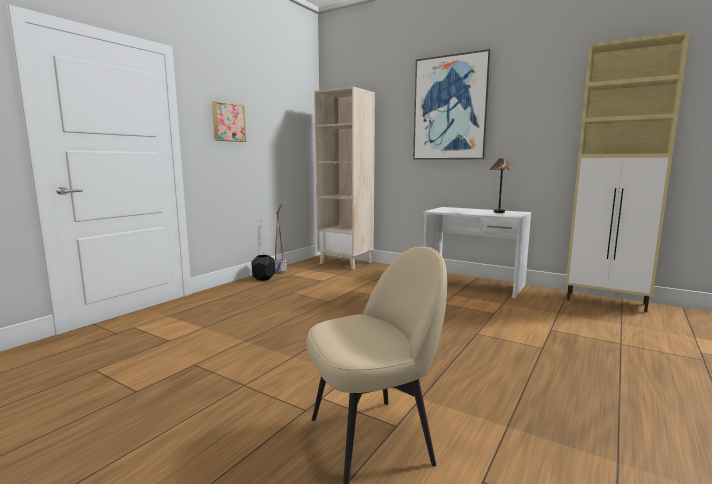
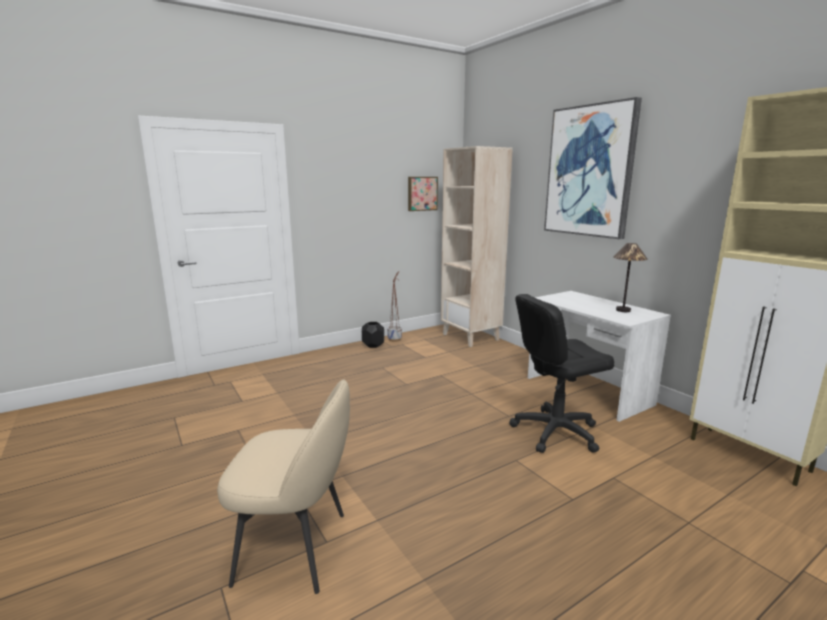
camera: 25 degrees right, 5 degrees up
(228, 122) = (343, 190): picture -> picture (422, 193)
(482, 311) = (555, 432): none -> black office chair

